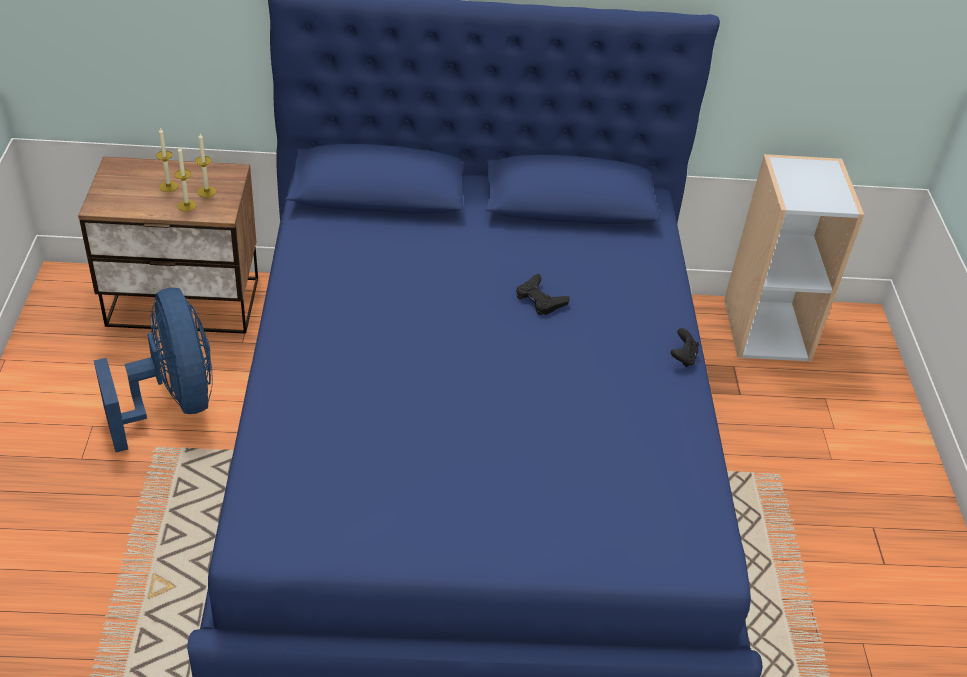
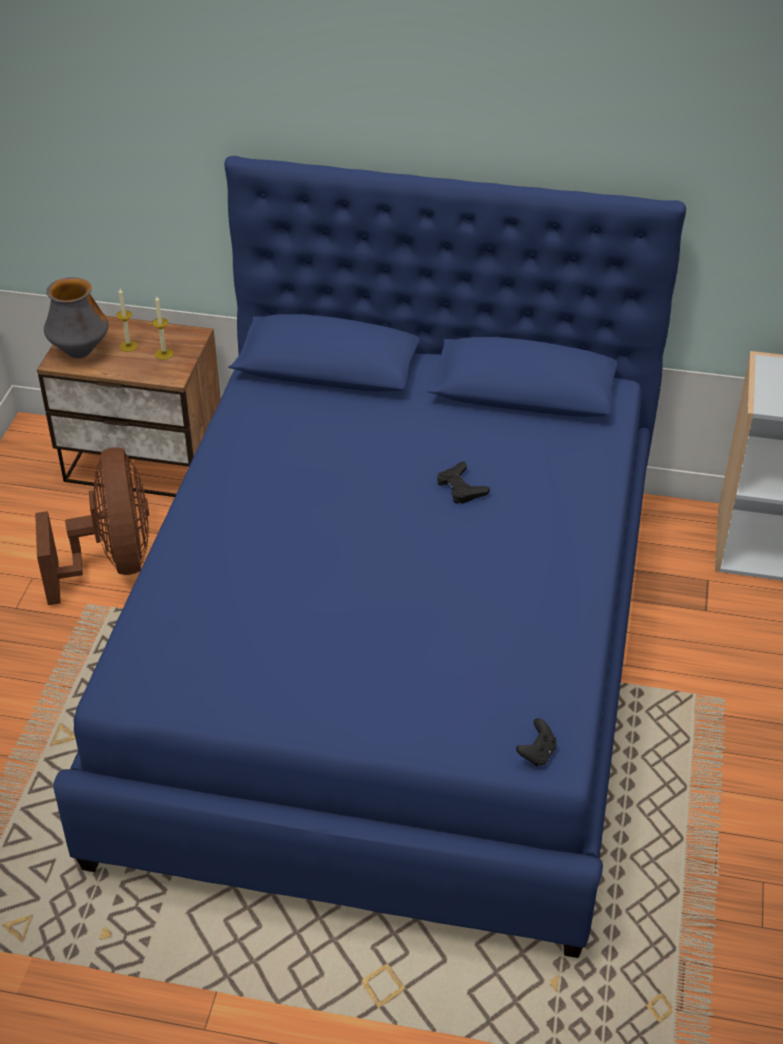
camera: 15 degrees right, 0 degrees up
(120, 195) = (80, 352): none -> vase
(172, 403) = (112, 563): blue fan -> brown fan
(186, 205) = (141, 366): candle -> none
(683, 358) = (592, 559): black game controller -> black game controller (537, 753)

